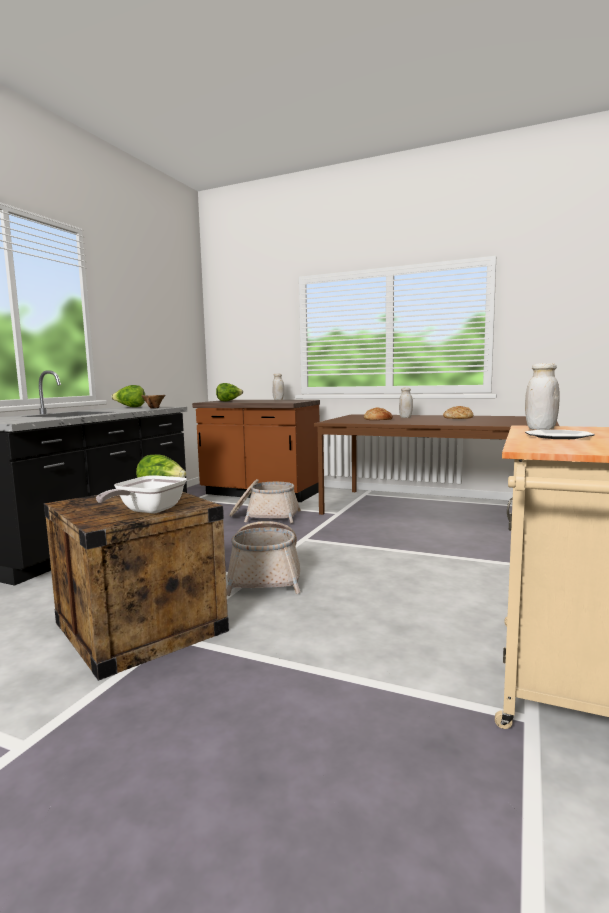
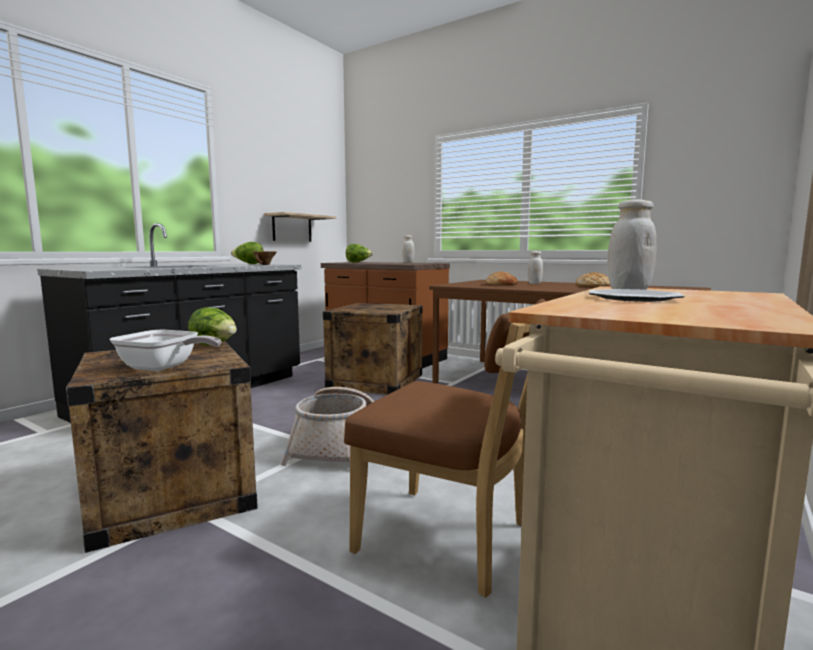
camera: 10 degrees right, 0 degrees up
(147, 511) = (164, 368): frying pan -> frying pan turned 105 degrees counterclockwise
(159, 368) = (292, 228): none -> shelf
(265, 516) = (376, 381): basket -> crate
(404, 636) = (451, 540): none -> brown chair

